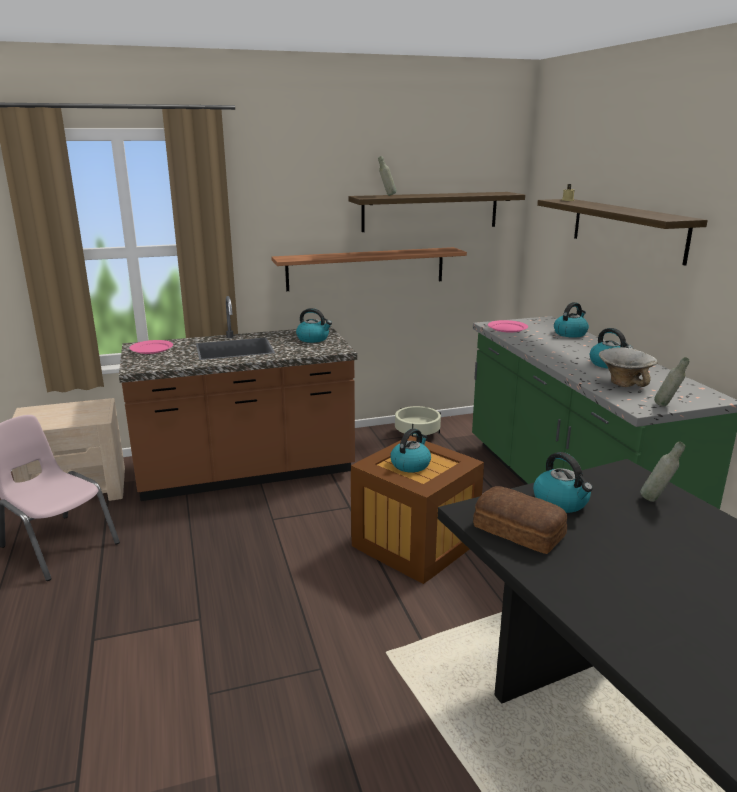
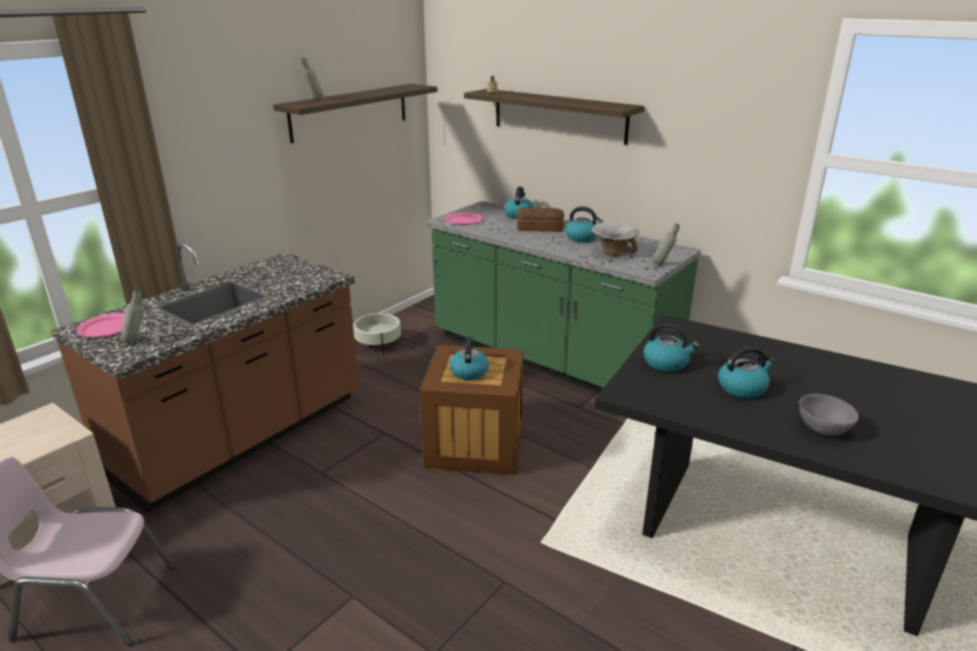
camera: 35 degrees left, 5 degrees up
(313, 339) = (287, 270): kettle -> kettle (742, 387)
(366, 268) = (299, 182): shelf -> none
(519, 532) = (670, 396): bread -> bread (540, 228)
(656, 500) = (716, 340): grey bottle -> grey bottle (137, 341)
(667, 632) = (823, 428): none -> grey bowl

